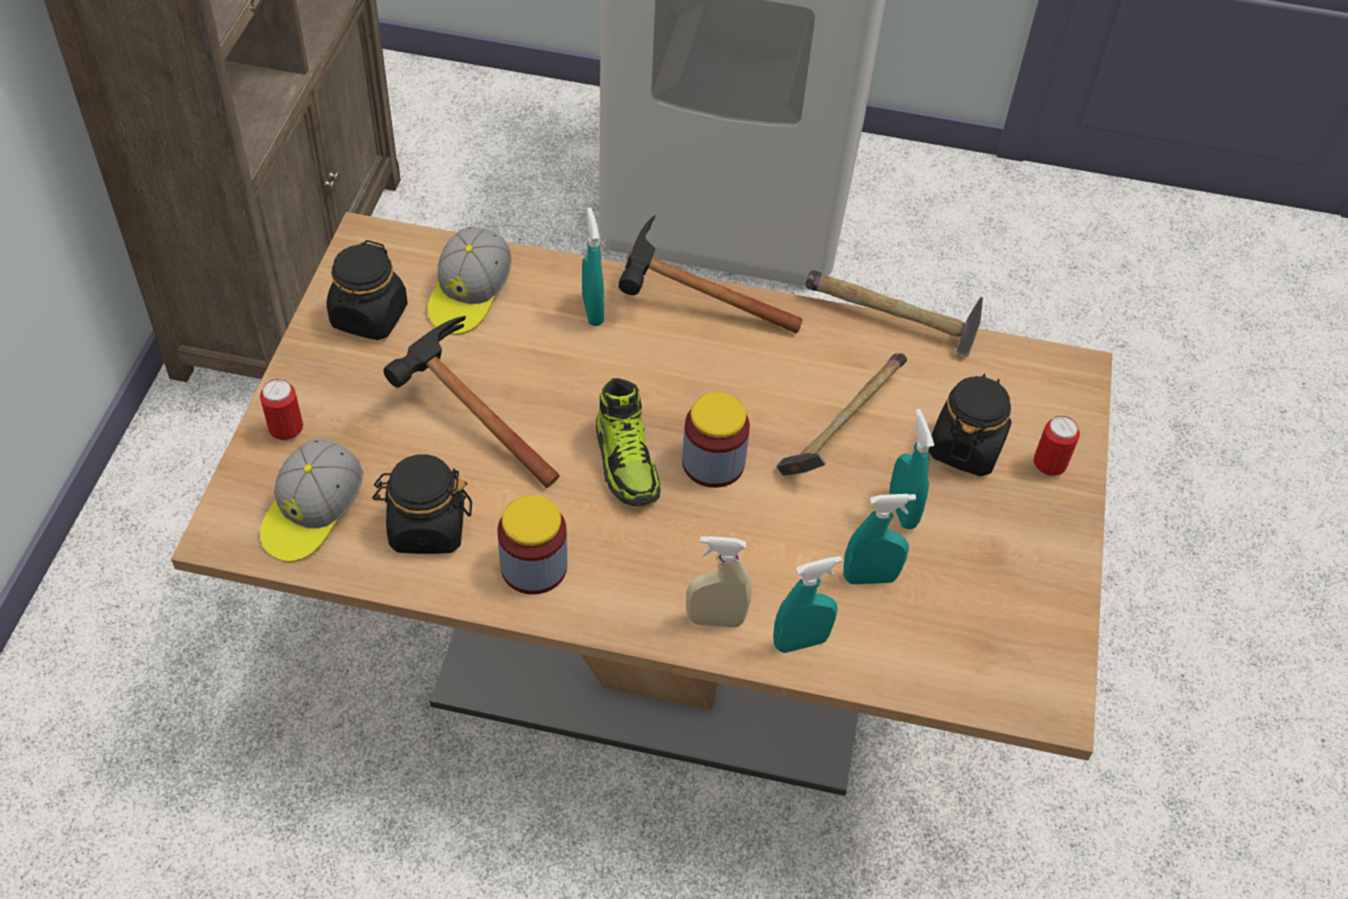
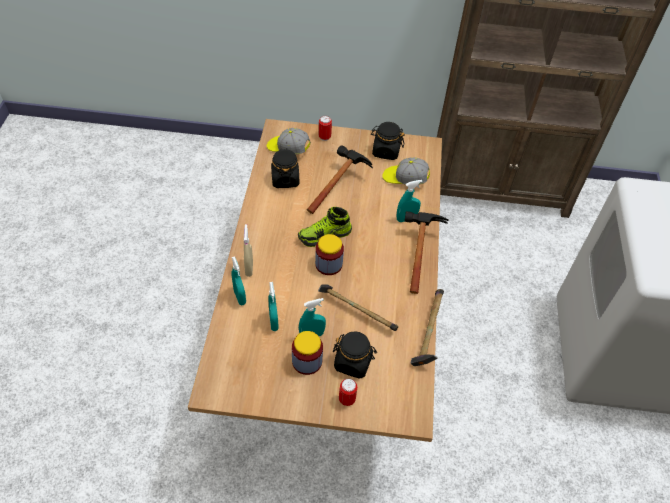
camera: 85 degrees right, 0 degrees up
(533, 567) = (270, 211): jar -> jar (307, 361)

